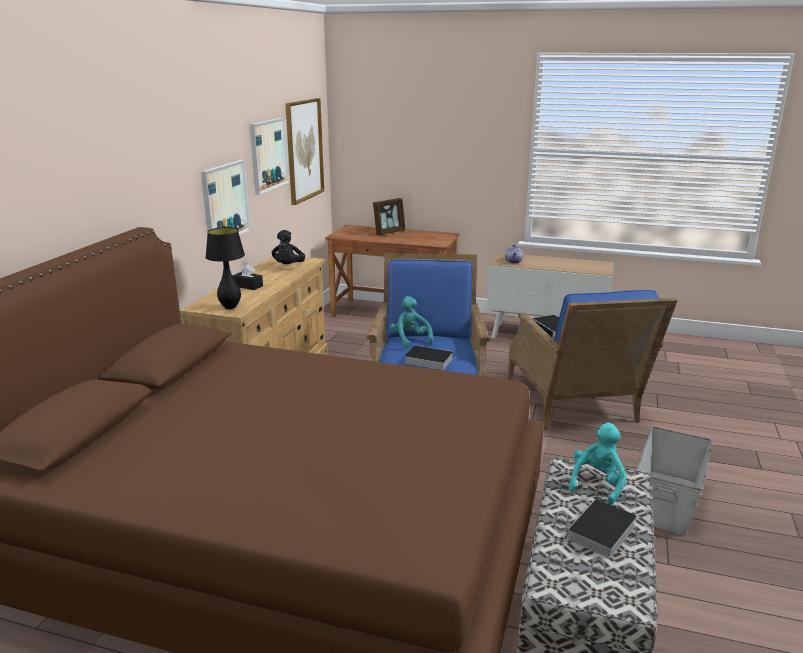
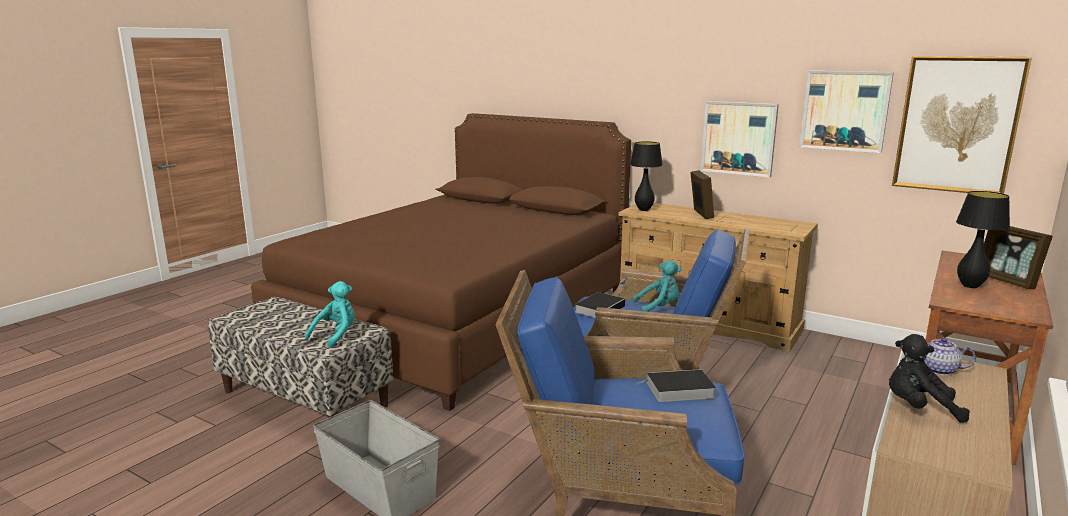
camera: 105 degrees right, 5 degrees down
(248, 286) = (700, 214): black tissue box -> picture frame
(288, 267) = (766, 225): black plush toy -> black plush toy (919, 408)
(405, 238) = (969, 286): none -> black table lamp
(597, 484) = (336, 335): turquoise plush toy -> turquoise plush toy turned 105 degrees counterclockwise
(600, 533) = (288, 323): book -> none

